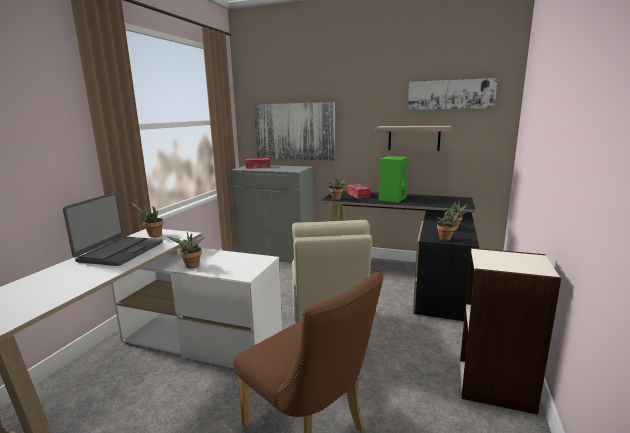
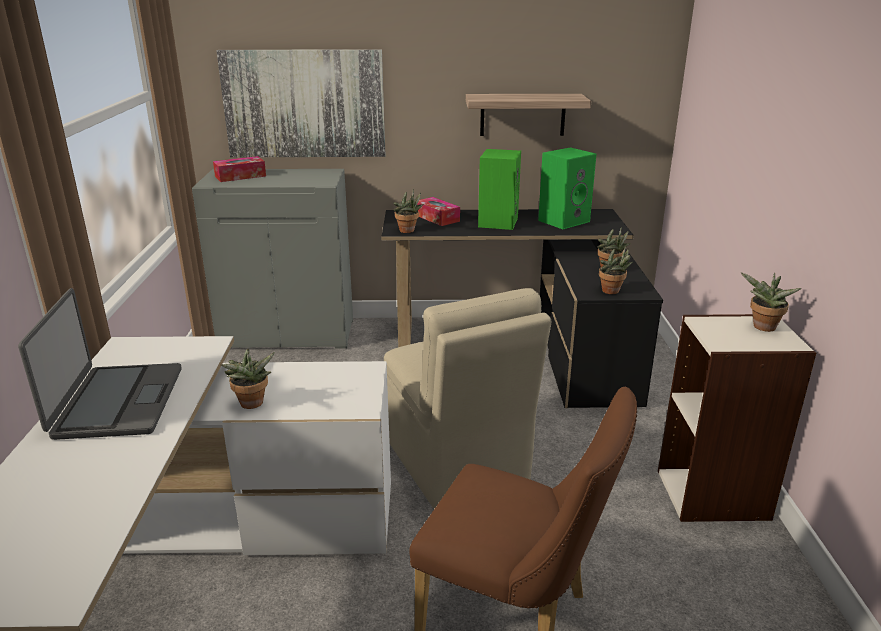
camera: 20 degrees left, 10 degrees up
(153, 235) = (143, 355): potted plant -> potted plant (762, 328)
(434, 200) = (564, 220): none -> green speaker
(450, 94) = (581, 41): picture -> none

